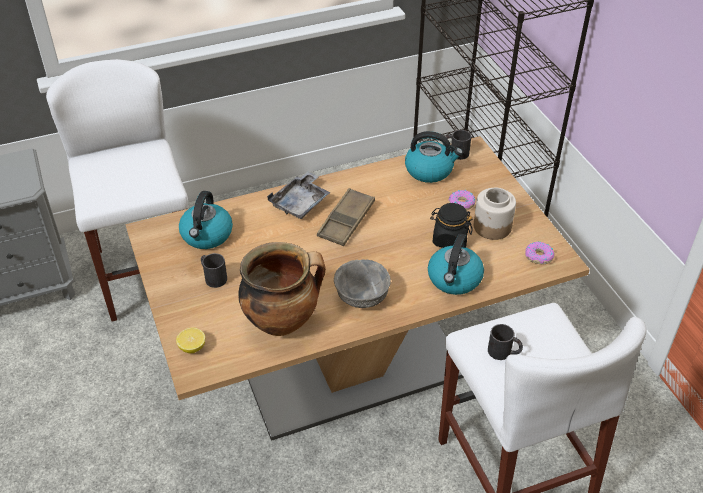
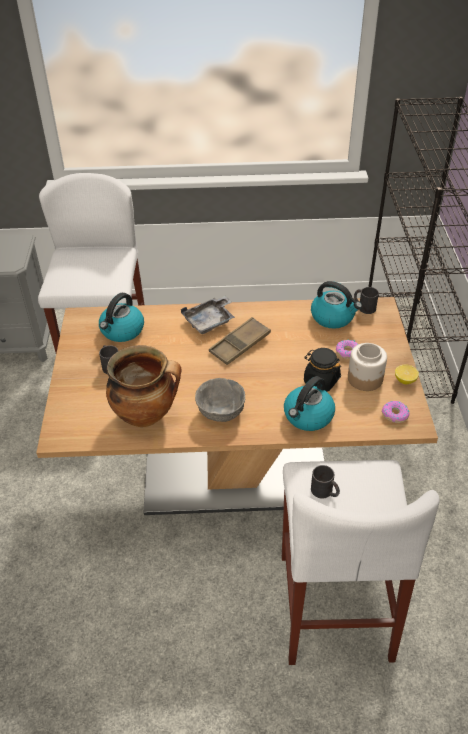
camera: 20 degrees right, 0 degrees up
(192, 347) = (66, 418): lemon -> lemon (405, 380)

